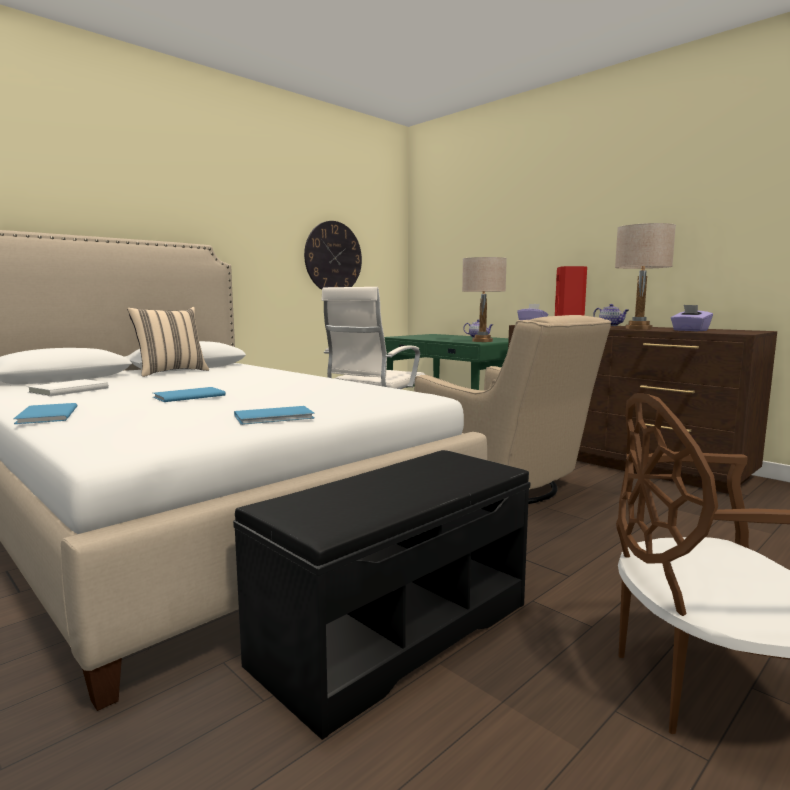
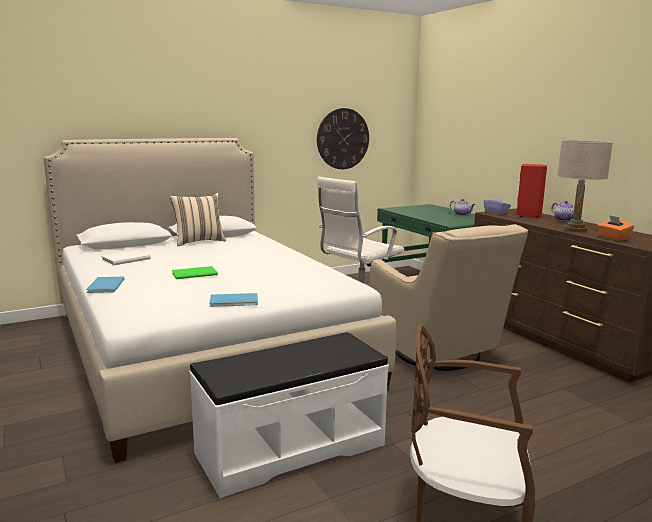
camera: 15 degrees right, 5 degrees up
(187, 396) = (193, 273): blue book -> green book
(394, 632) = (290, 448): black bench -> white bench
(482, 341) = (456, 222): beige table lamp -> none
(690, 330) = (613, 238): purple tissue box -> orange tissue box

